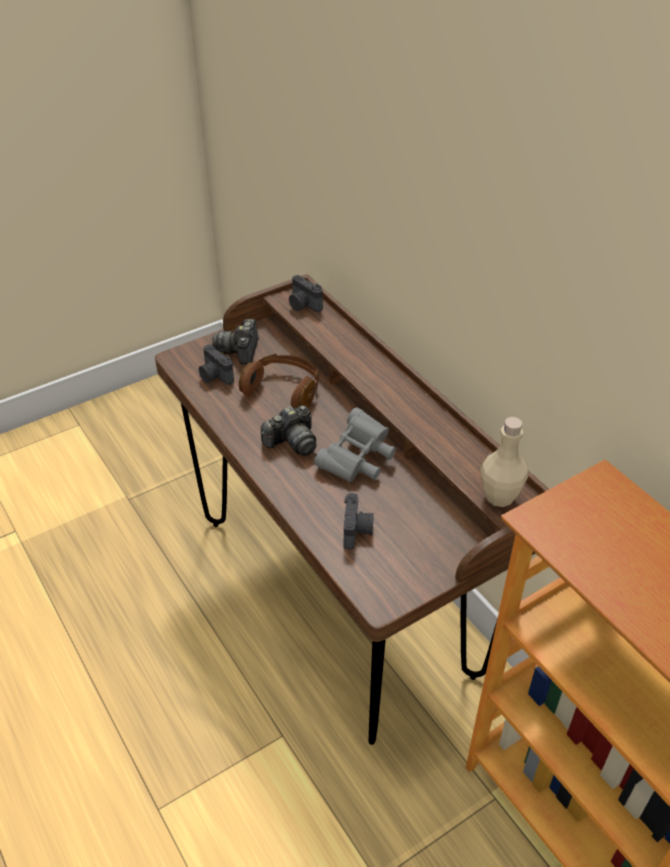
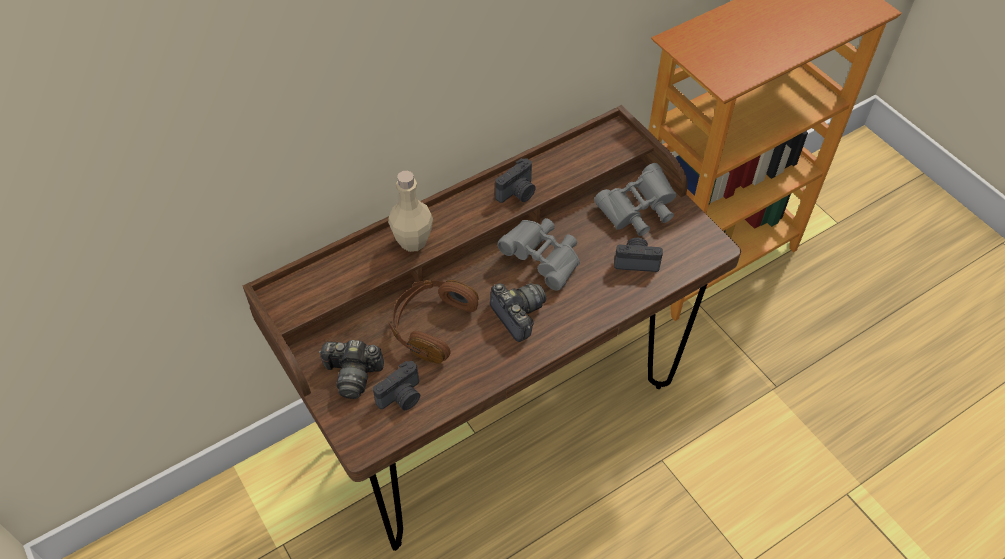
camera: 90 degrees left, 10 degrees up
(303, 305) = (306, 290): camera -> camera (518, 193)
(427, 536) = (637, 212): none -> grey binoculars
(499, 496) = (614, 145): beige bottle -> beige bottle (413, 241)

